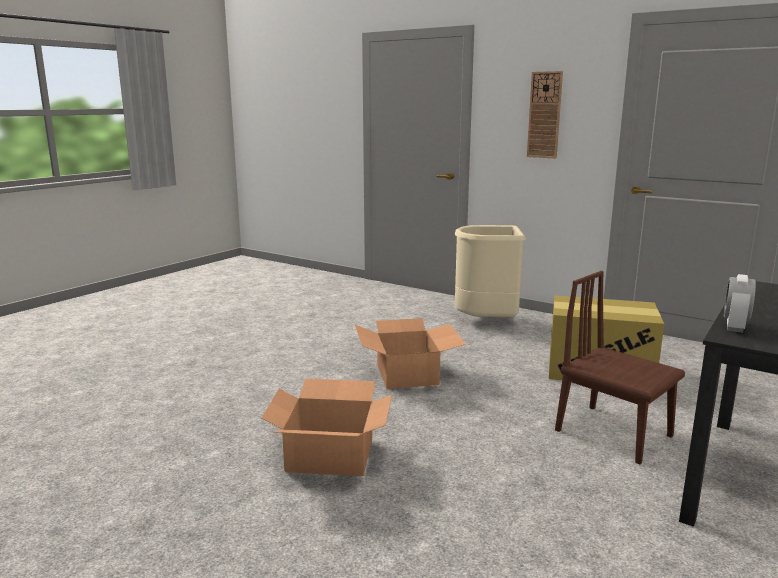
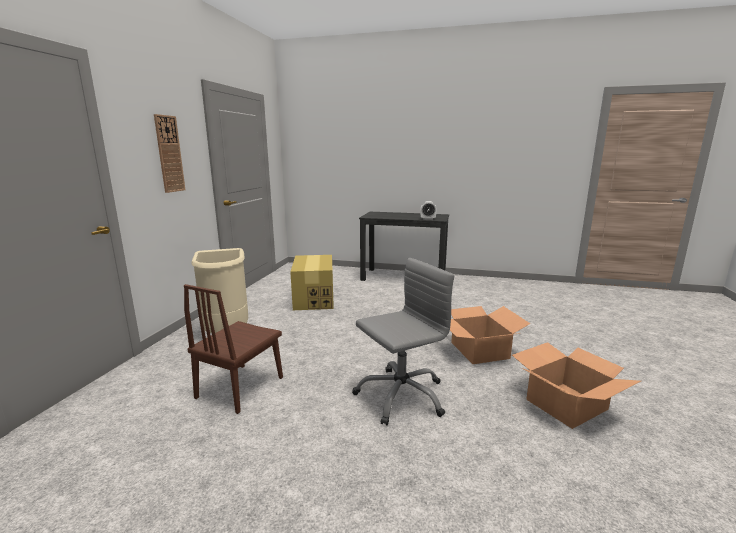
camera: 110 degrees left, 0 degrees up
(287, 380) = (401, 395): none -> grey office chair
(408, 374) = (353, 347): cardboard box -> cardboard box (565, 404)
(613, 433) = (387, 295): brown chair -> brown chair (240, 387)

